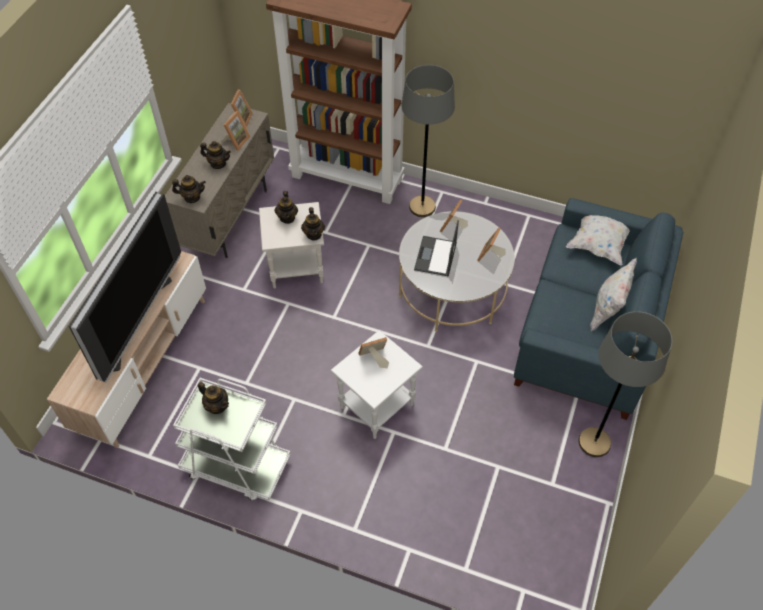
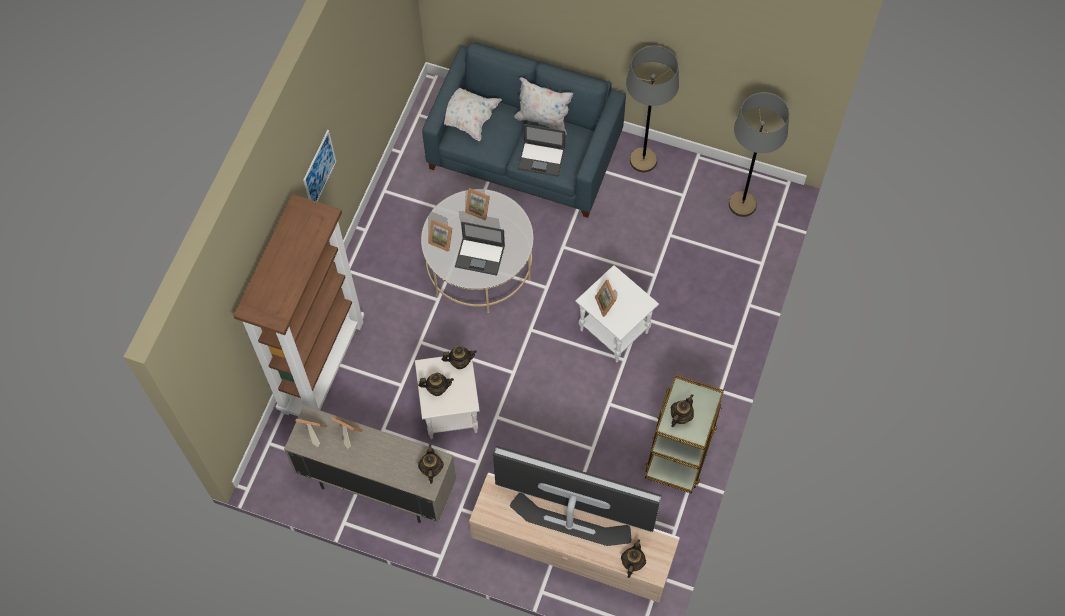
camera: 90 degrees left, 10 degrees up
(218, 163) = (382, 448): teapot -> teapot (632, 563)
(236, 465) = (680, 449): white cart -> brown cart
(422, 207) = (369, 290): grey floor lamp -> grey floor lamp (742, 204)
(466, 58) = (319, 170): none -> picture
(556, 307) = (542, 158): none -> laptop

